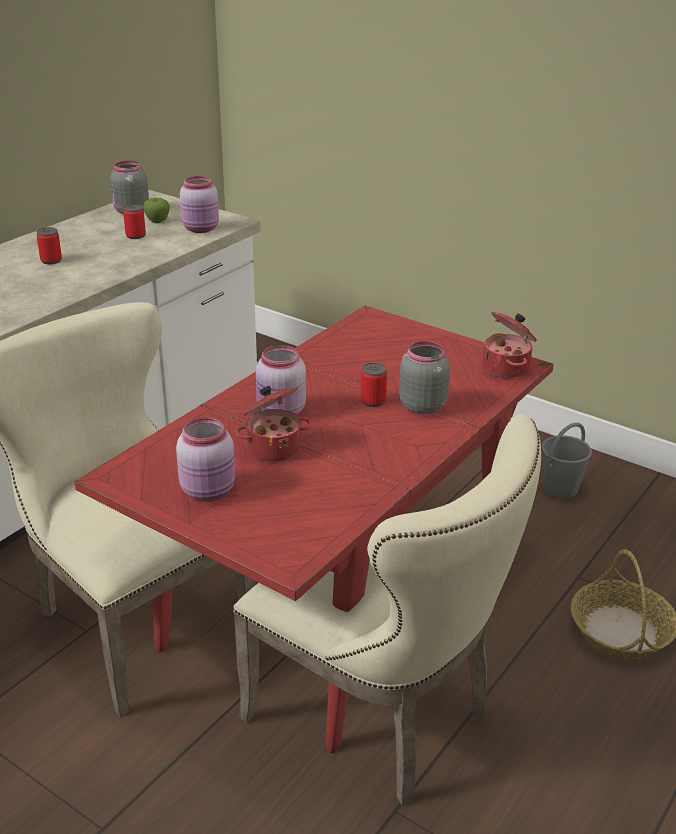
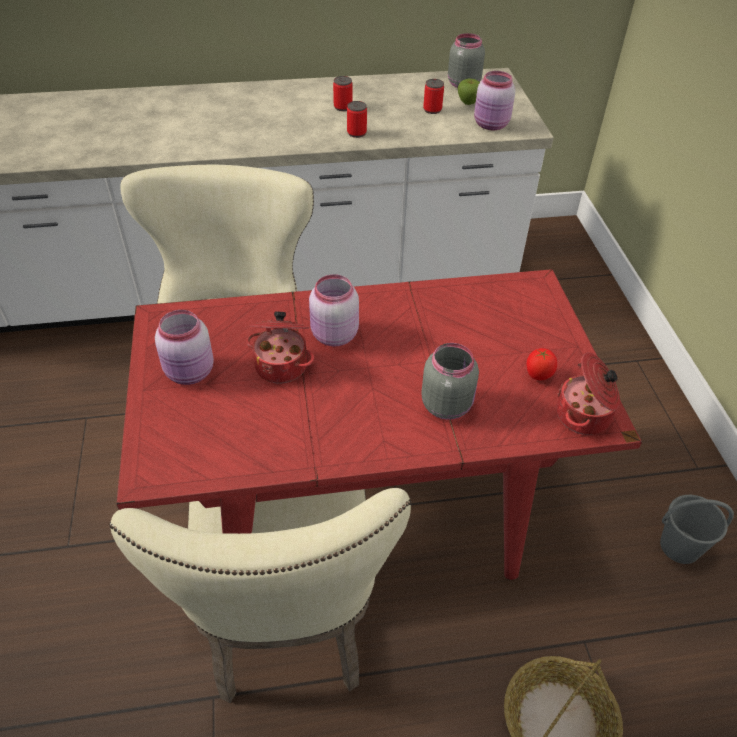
camera: 45 degrees right, 15 degrees up
(373, 401) = (415, 372): can -> can (356, 133)
(450, 363) = (537, 376): none -> tomato

